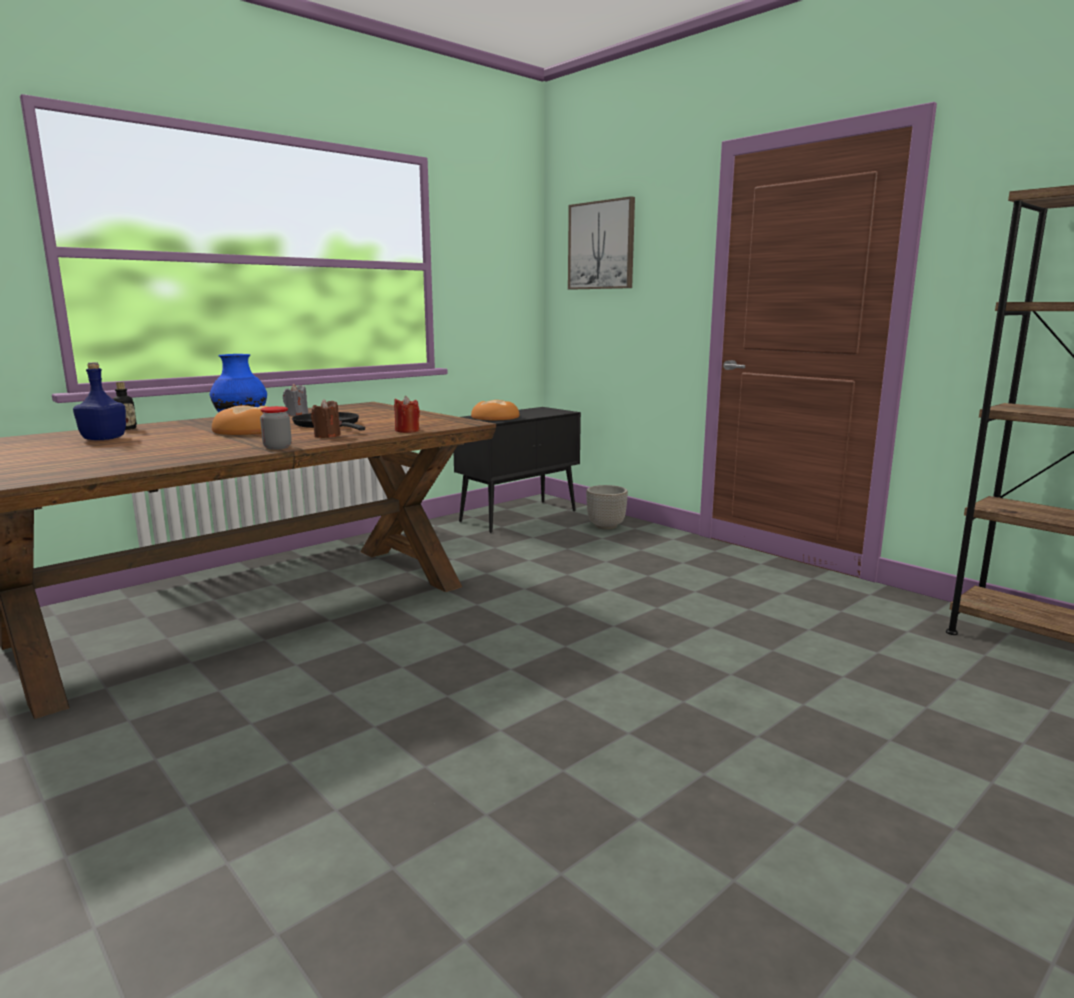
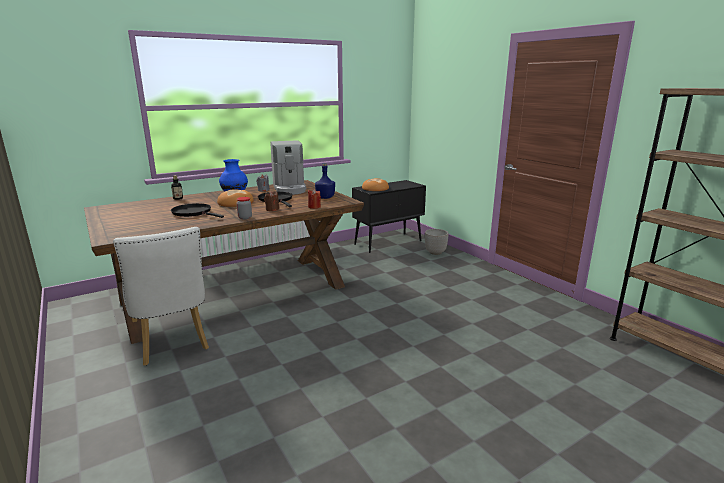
camera: 10 degrees right, 5 degrees up
(105, 439) = (166, 207): blue bottle -> blue bottle (325, 197)
(130, 711) = (173, 344): none -> white chair
(167, 445) = (194, 213): none -> black frying pan
(346, 411) = (289, 188): none -> coffee machine
(601, 245) = (442, 89): picture -> none

